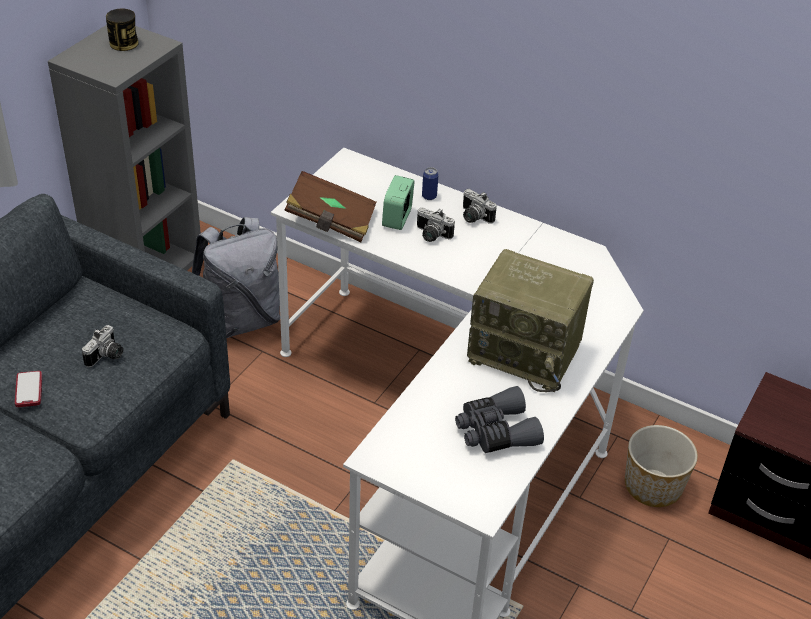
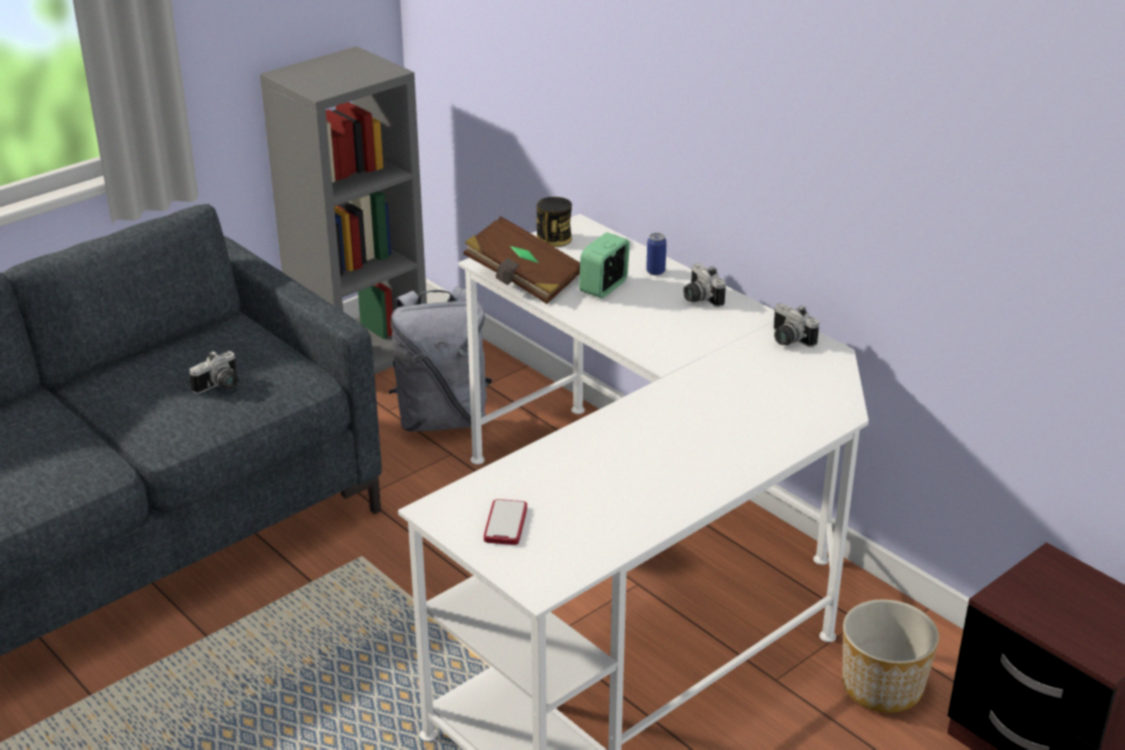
camera: 20 degrees right, 10 degrees down
(29, 390) = (120, 404): phone -> phone (505, 524)
(124, 43) = (350, 67): can -> can (554, 239)
(431, 235) = (635, 309): camera -> camera (788, 340)
(495, 431) = (602, 510): grey binoculars -> none
(526, 353) = (688, 440): radio -> none

